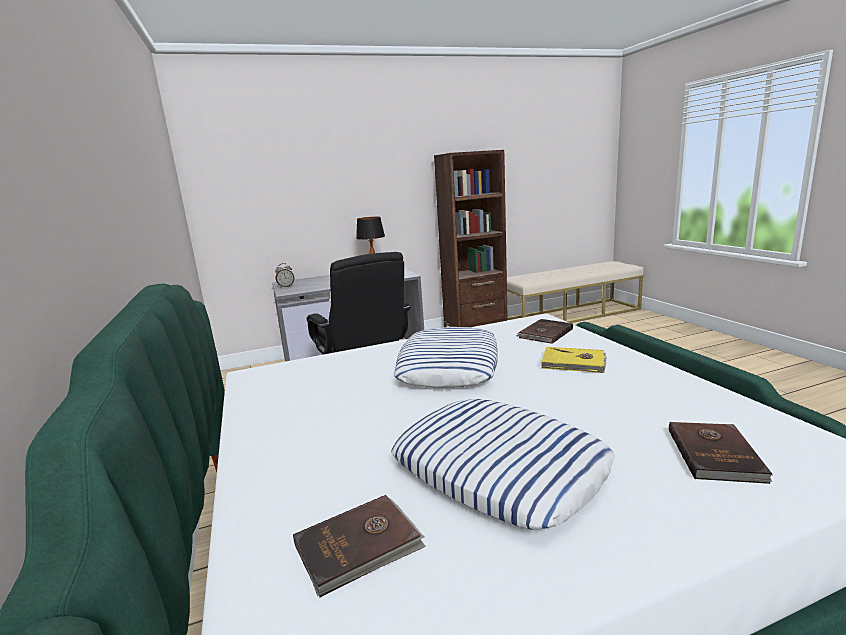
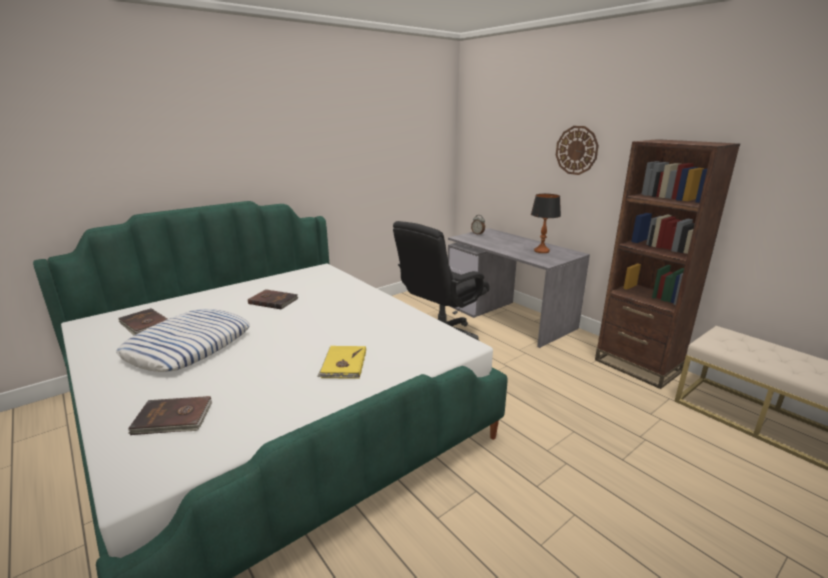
camera: 70 degrees right, 5 degrees up
(362, 174) = (576, 150): none -> wall clock
(449, 365) = (336, 317): pillow -> none
(545, 333) = (420, 349): brown book -> brown book (273, 301)

